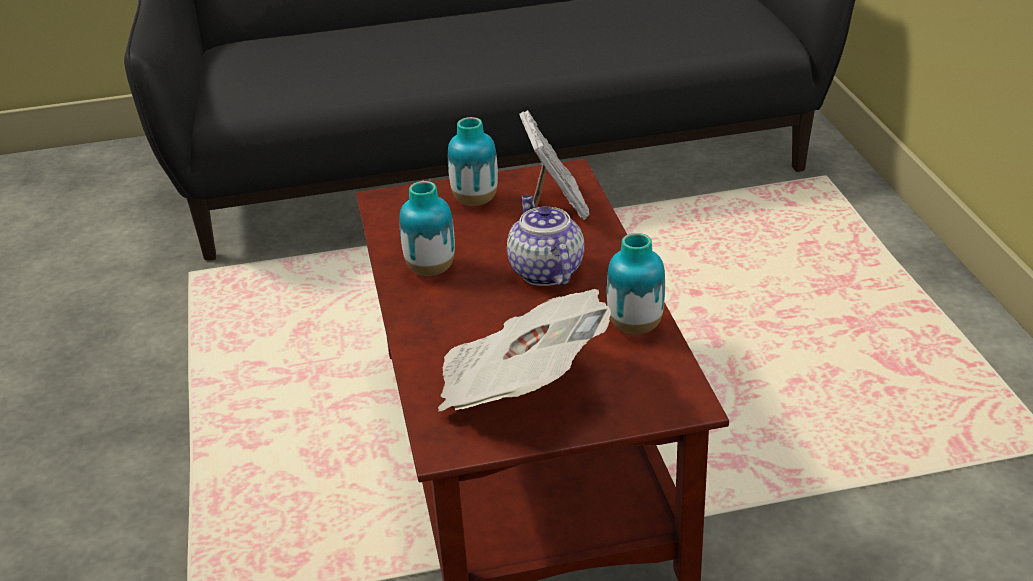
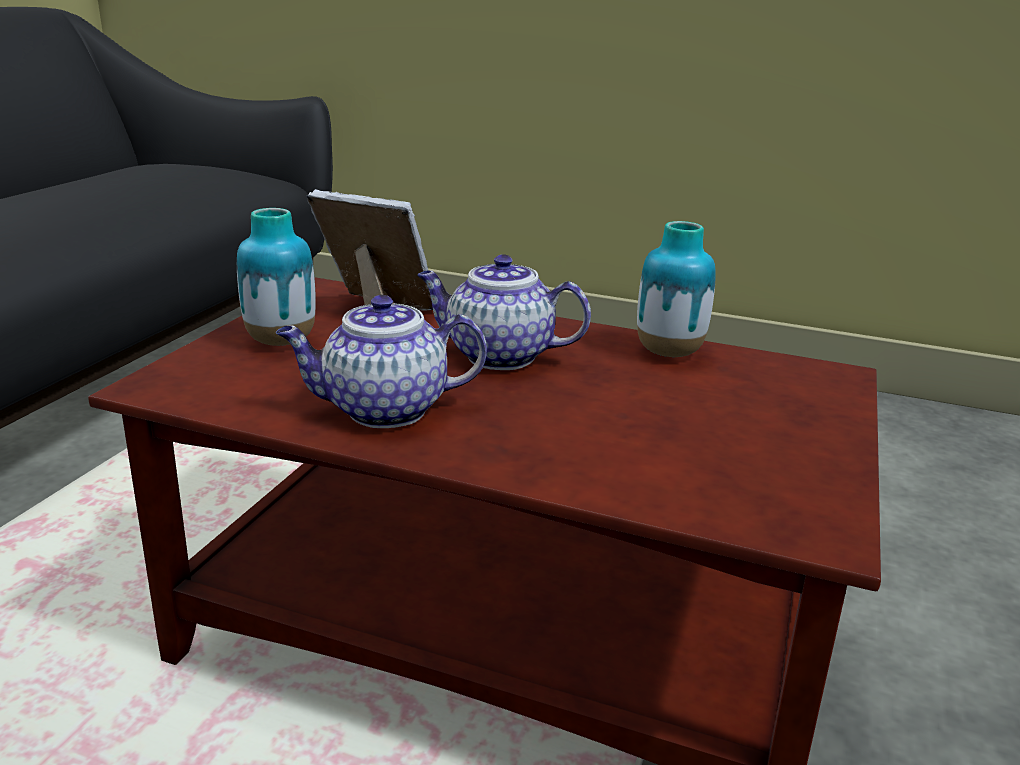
camera: 60 degrees left, 10 degrees down
(430, 269) = (383, 410): vase -> teapot
(518, 387) = (725, 443): newspaper -> none

